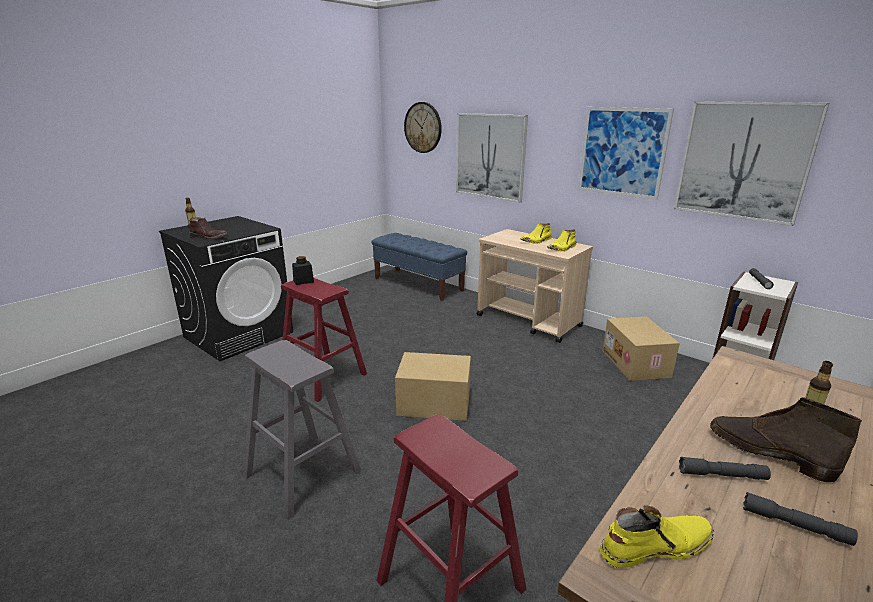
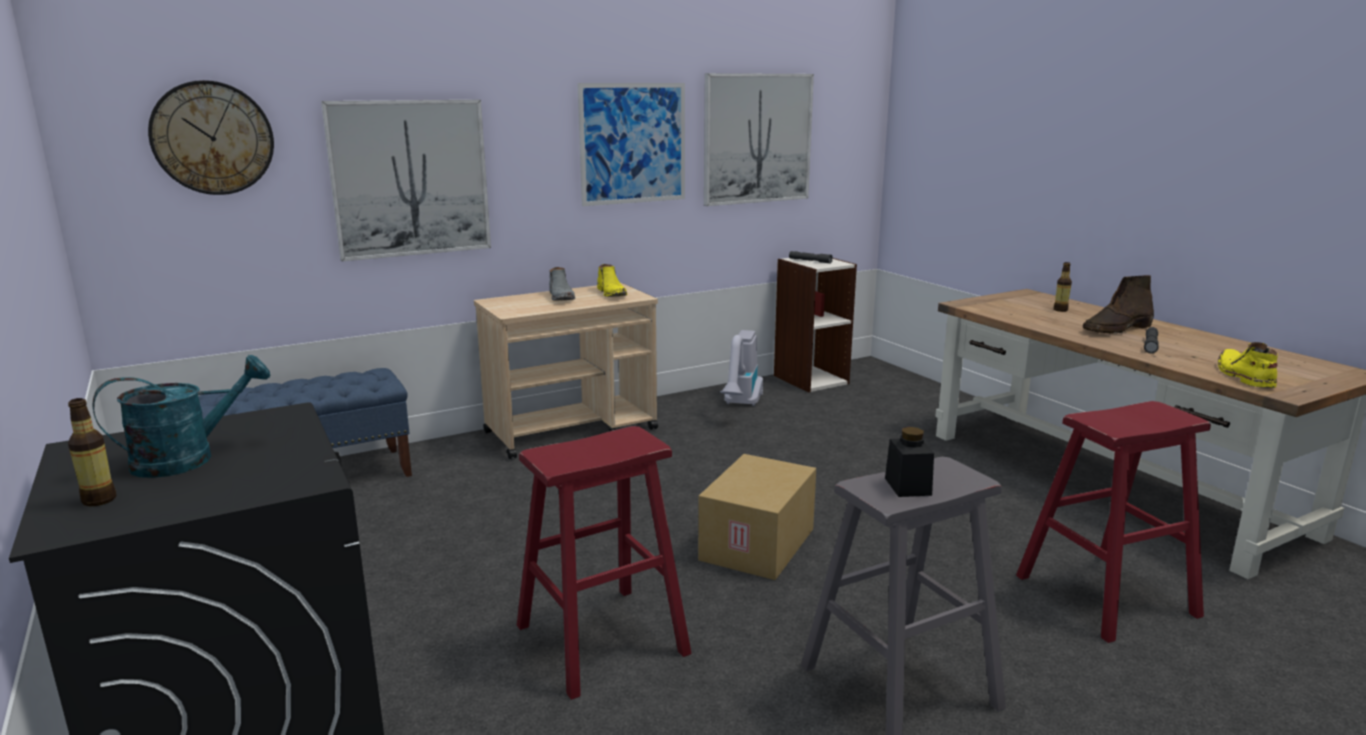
camera: 70 degrees left, 5 degrees down
(209, 237) = (266, 474): brown boot -> none
(224, 228) = (188, 459): none -> turquoise watering can
(303, 281) = (555, 455): black jar -> black jar (908, 486)
(536, 241) = (561, 297): yellow boot -> grey boot
(636, 364) = (741, 405): cardboard box -> vacuum cleaner
(795, 525) = (1200, 343): grey flashlight -> none

